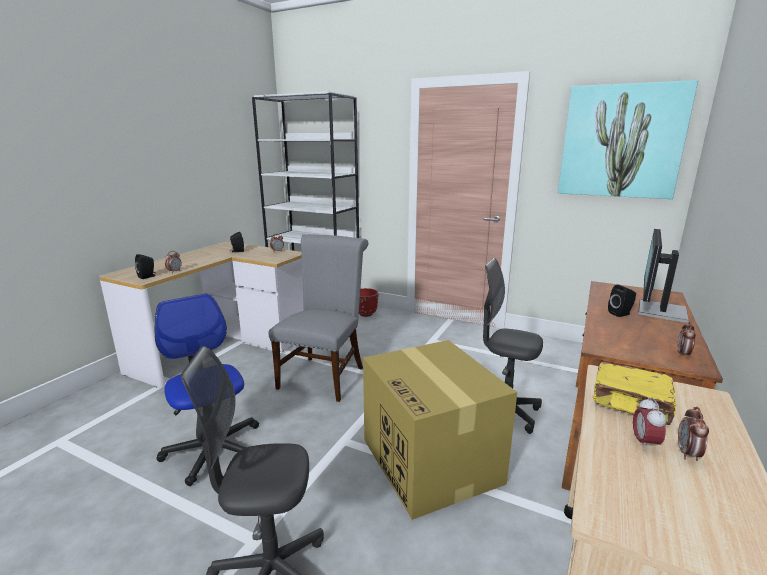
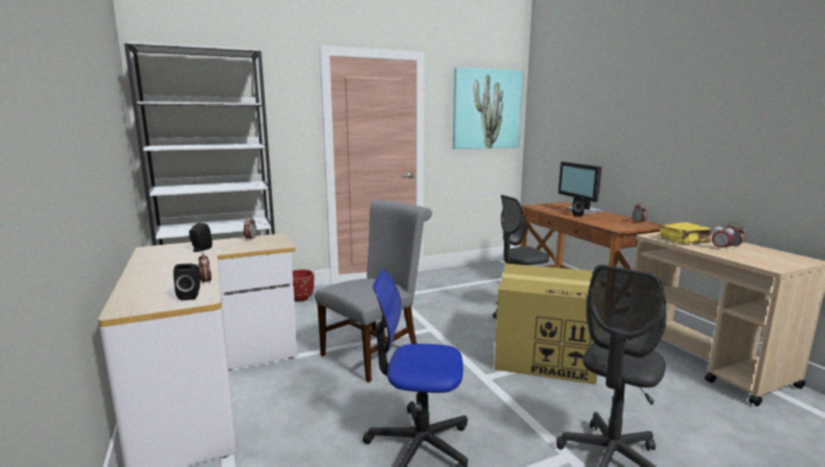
camera: 50 degrees left, 5 degrees down
(324, 375) = (375, 352): grey chair -> grey chair turned 75 degrees clockwise

